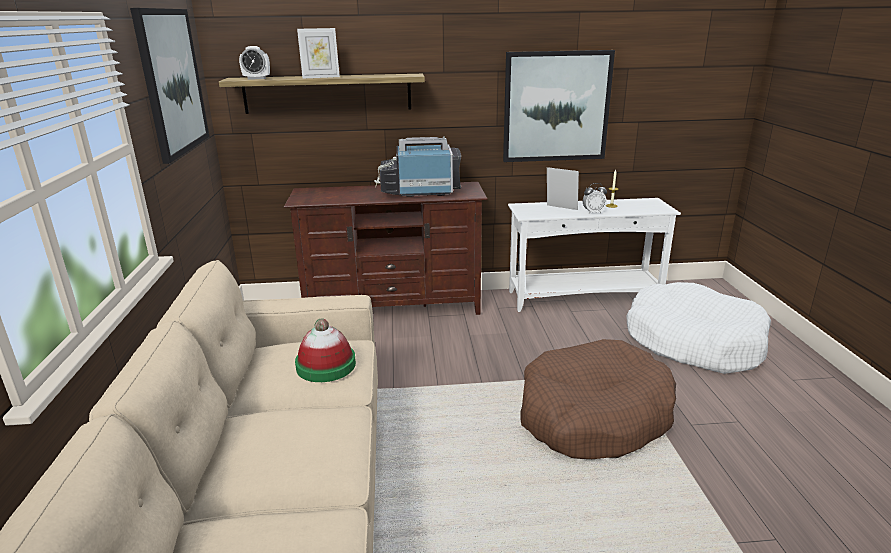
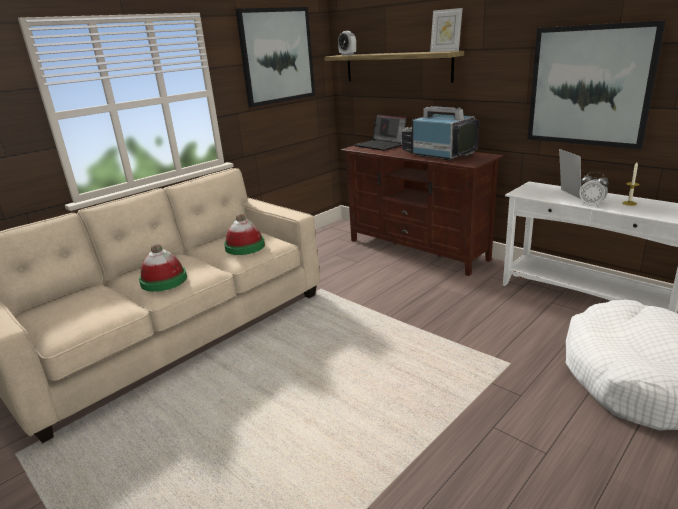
camera: 50 degrees right, 0 degrees up
(313, 456) = (164, 280): none -> hat
(321, 77) = (383, 54): picture frame -> picture frame (445, 51)
(326, 192) = (381, 145): none -> laptop
(593, 415) = (425, 375): brown dog bed -> none

